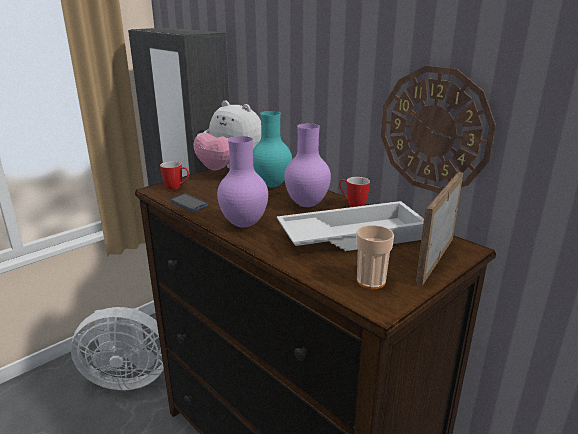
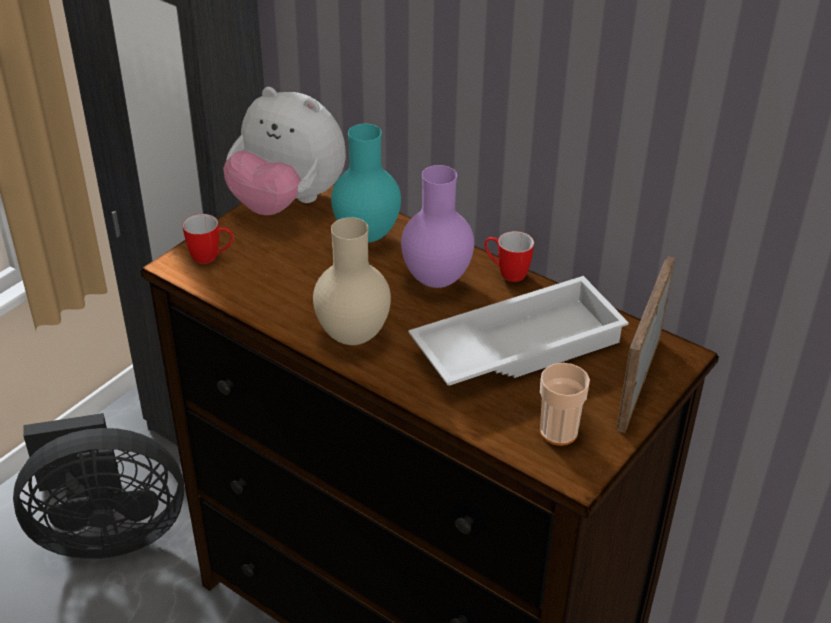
camera: 10 degrees left, 15 degrees up
(127, 377) = (106, 533): white fan -> black fan
(188, 203) = (248, 296): phone -> none
(244, 224) = (353, 335): purple vase -> beige vase
(434, 130) = (632, 183): wall clock -> none

